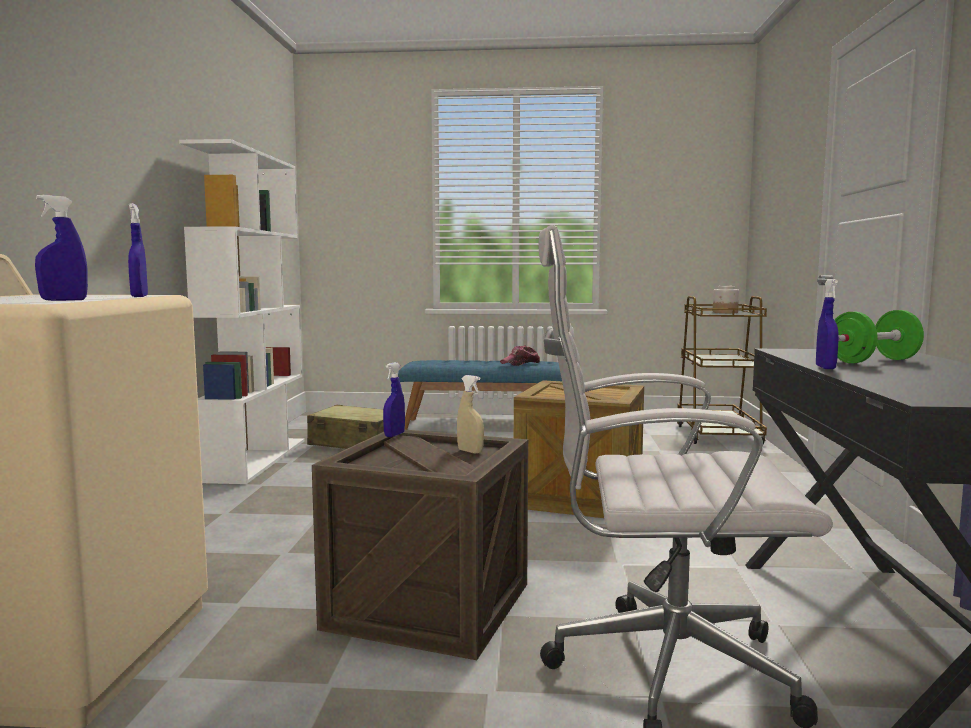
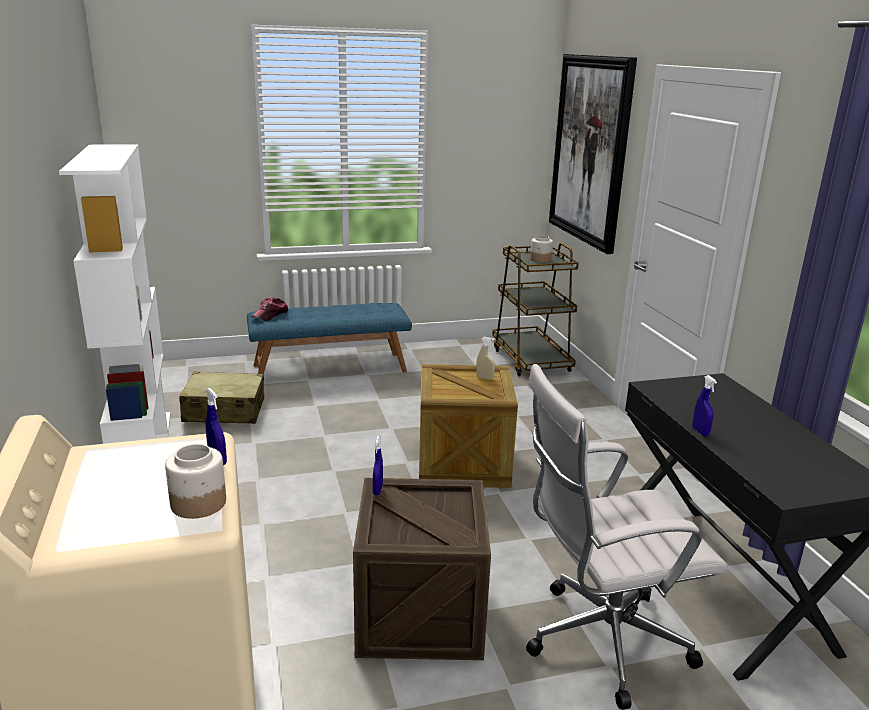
camera: 20 degrees left, 15 degrees up
(64, 300) = (197, 503): blue spray bottle -> jar
(470, 451) = (447, 502): beige spray bottle -> beige spray bottle (485, 378)
(520, 363) = (363, 312): cap -> cap (270, 314)
(778, 182) = (590, 150): none -> picture
(873, 361) = (719, 409): green dumbbell -> none

